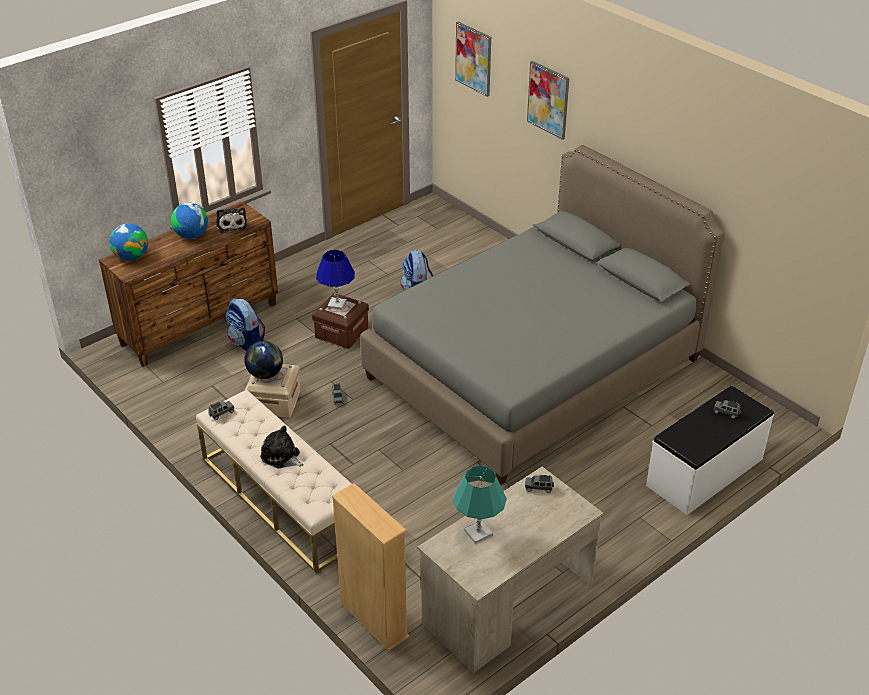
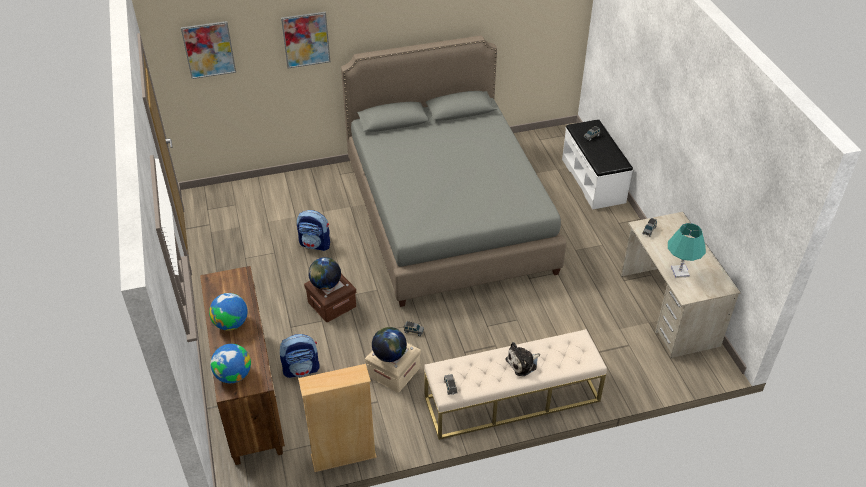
camera: 65 degrees left, 5 degrees up
(231, 225) = (235, 292): plush toy -> none
(337, 304) = (325, 284): blue table lamp -> globe
(373, 619) = (657, 382): beige bookcase -> beige bookcase (343, 456)

